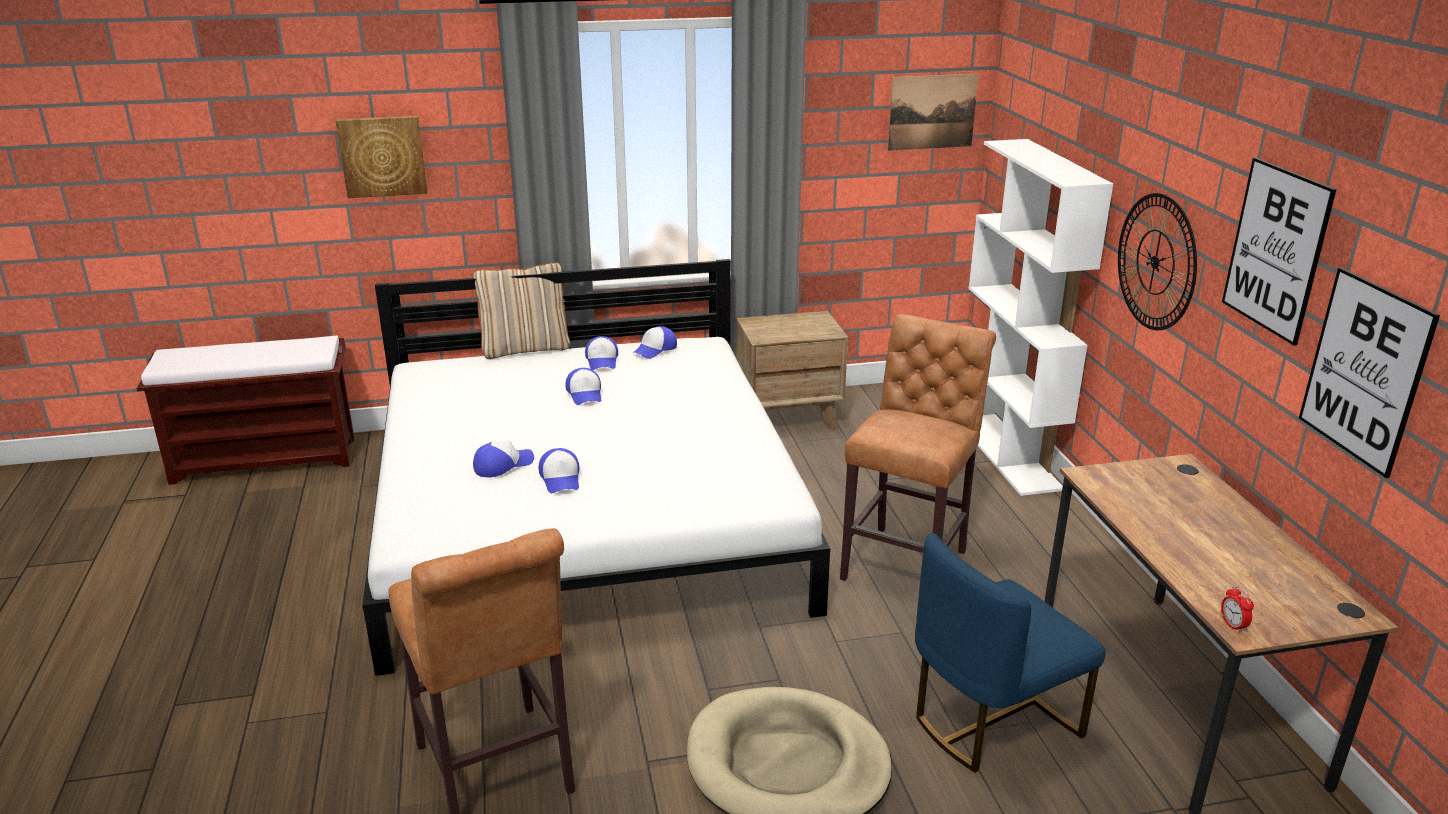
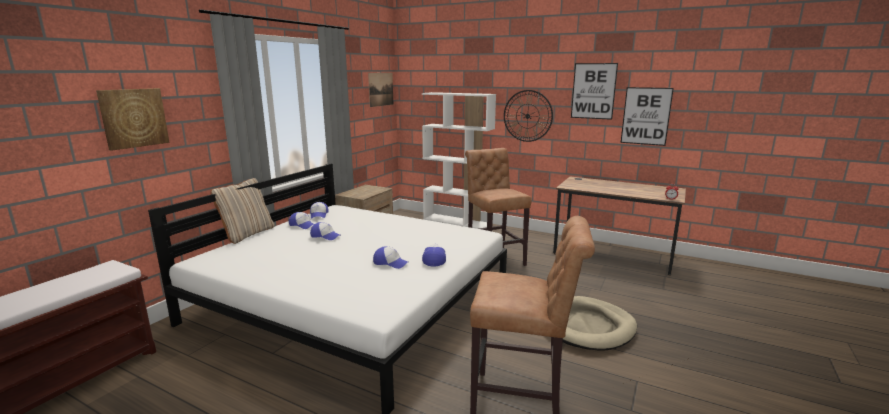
camera: 50 degrees left, 10 degrees down
(503, 465) = (351, 270): cap -> cap (434, 259)
(991, 721) = (598, 282): blue chair -> none

